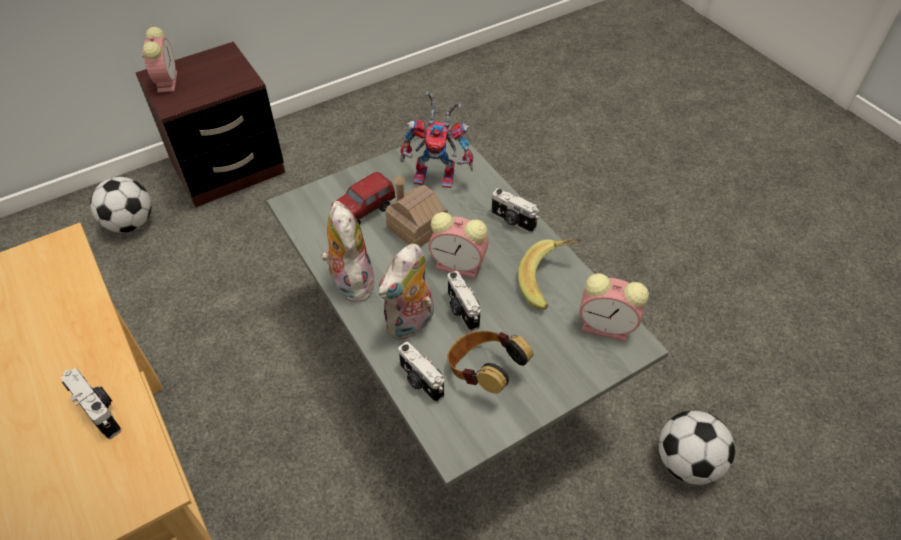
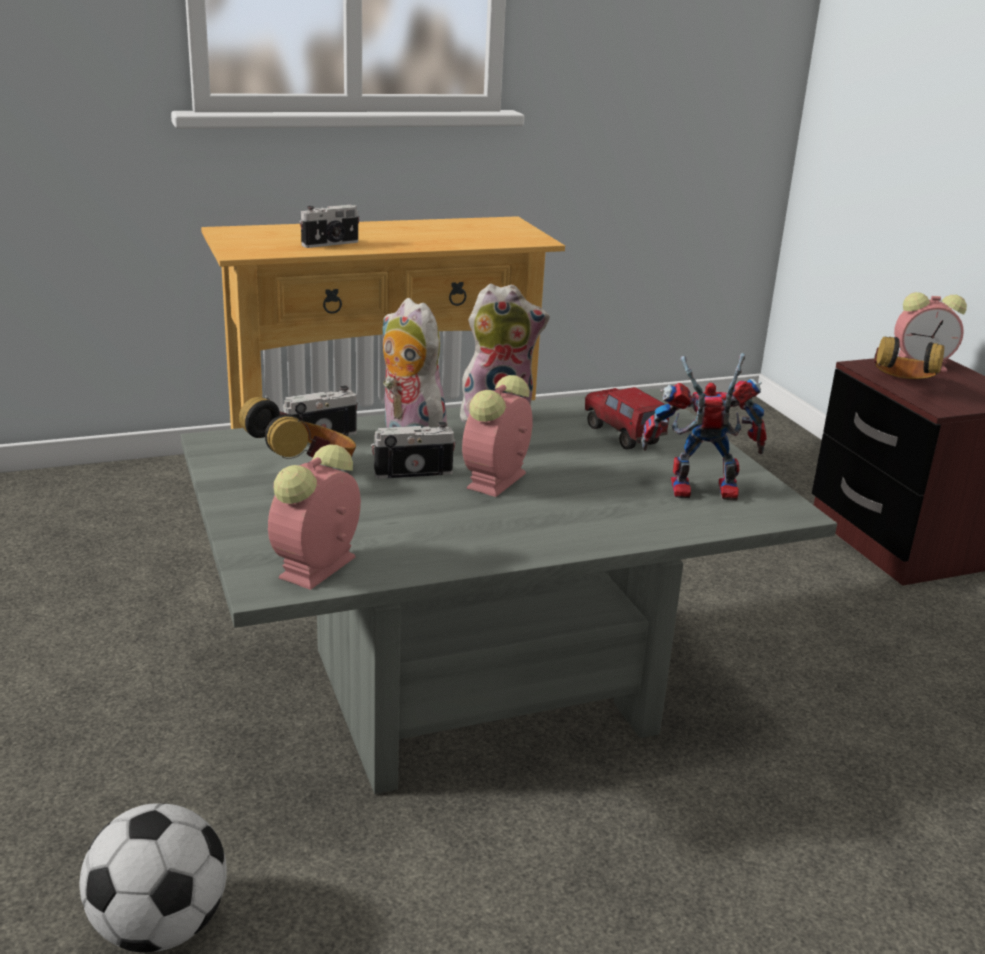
camera: 100 degrees right, 25 degrees down
(130, 223) = (777, 476): football -> none
(213, 93) = (902, 387): none -> headphones
(416, 227) = (583, 464): toy house -> none
(439, 176) = (697, 493): toy robot -> toy robot turned 75 degrees clockwise
(512, 221) = (577, 534): camera -> none
(550, 281) = (432, 541): banana -> none

